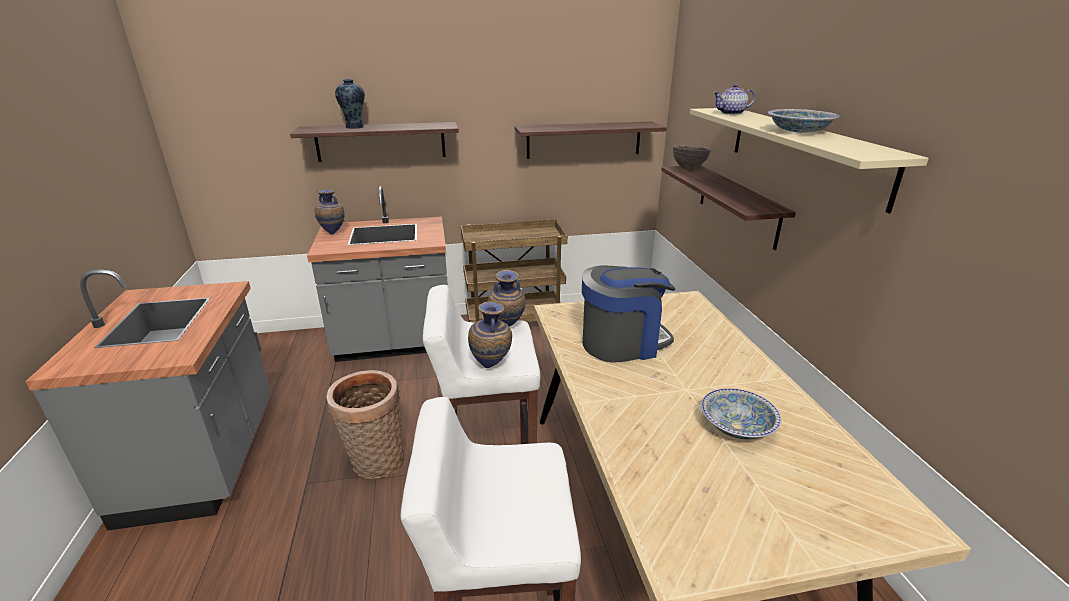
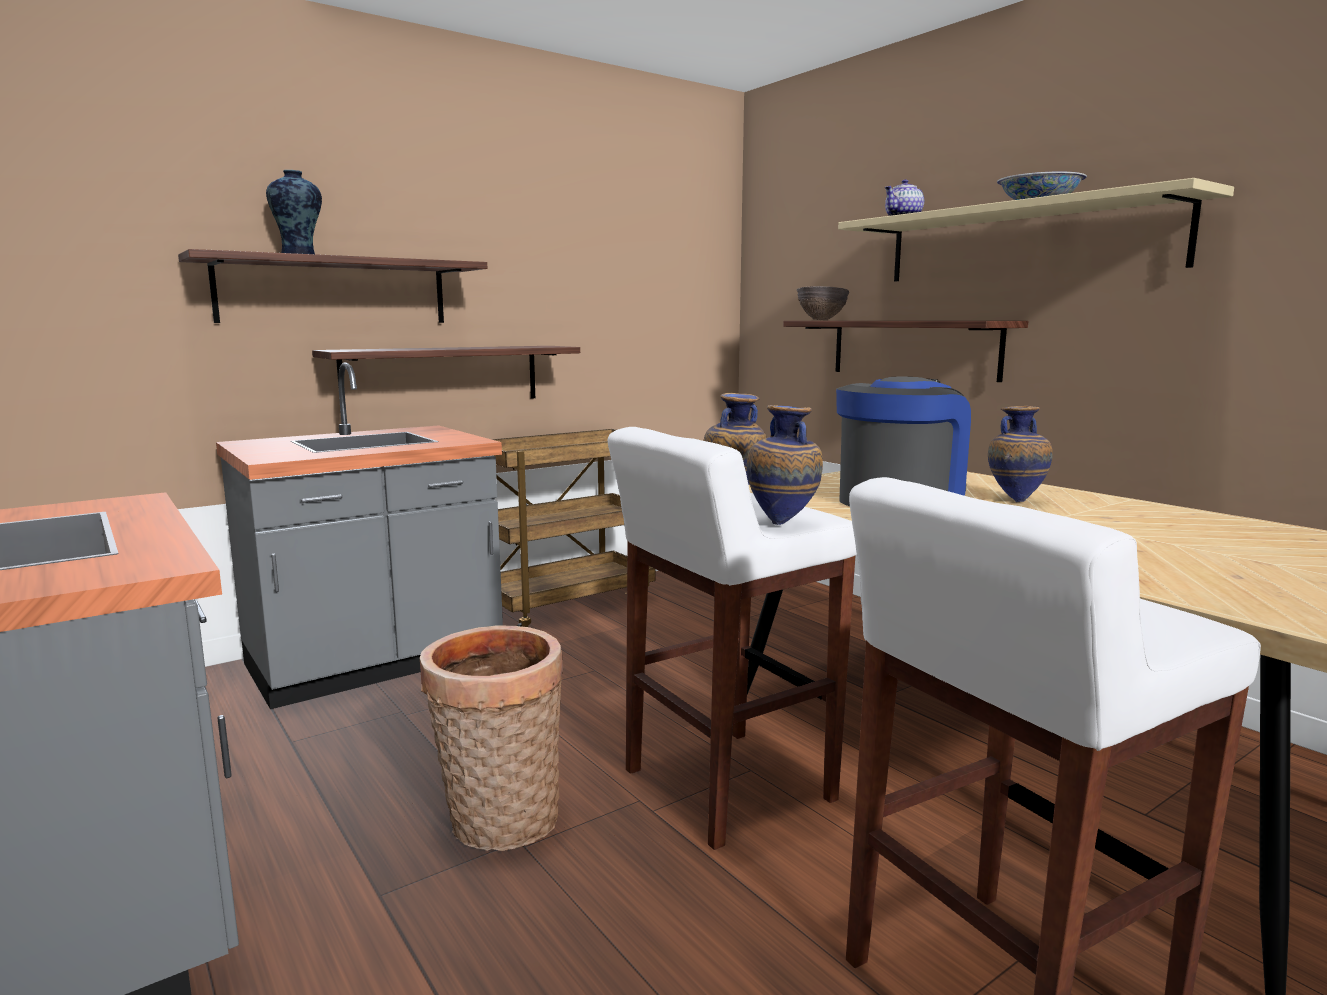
camera: 25 degrees left, 15 degrees down
(333, 233) = (261, 446): vase -> vase (1015, 500)
(584, 140) = (642, 305): shelf -> shelf (442, 375)
(737, 427) = (1164, 533): bowl -> none

